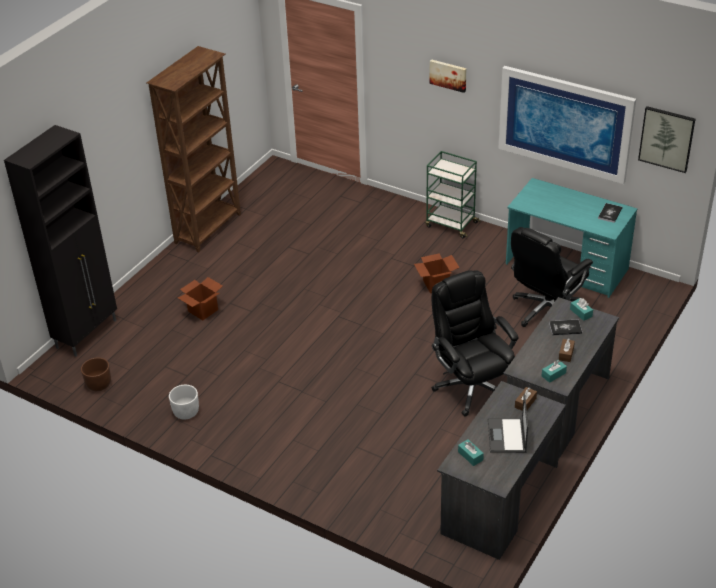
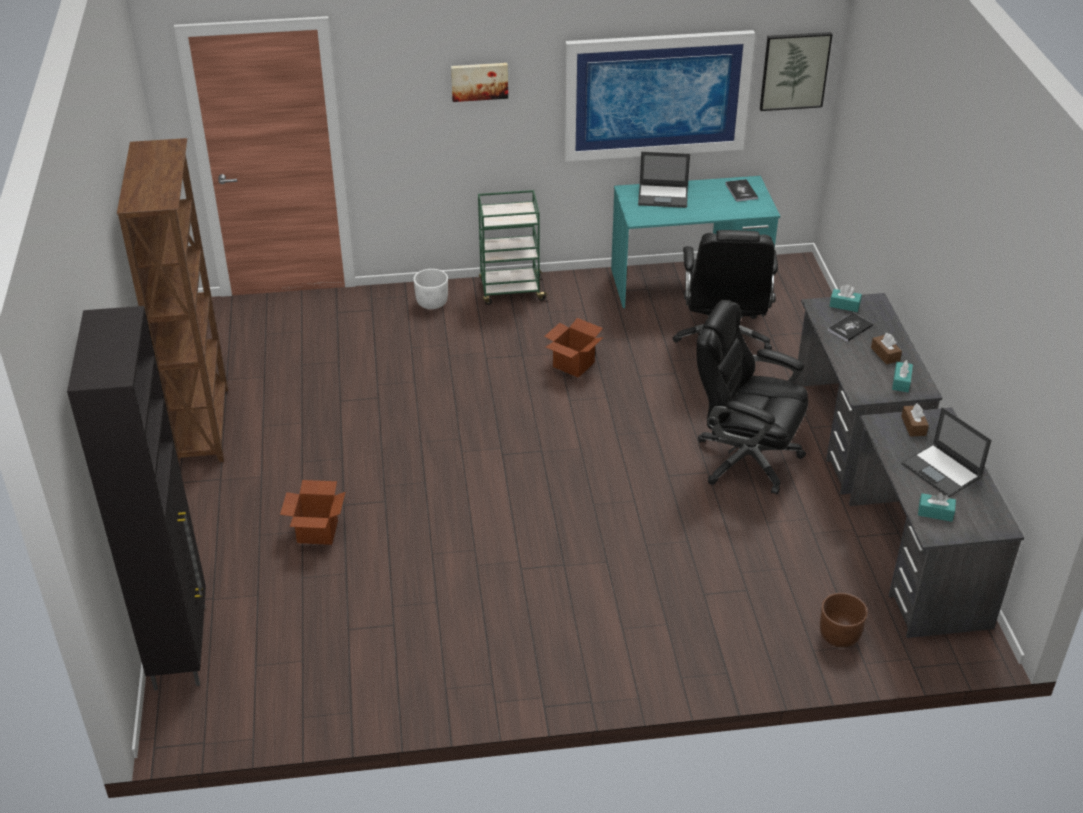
camera: 40 degrees left, 0 degrees up
(99, 384) = (280, 704): brown planter -> brown planter (839, 635)
(186, 412) = (447, 671): white planter -> white planter (431, 302)
(554, 196) = (663, 196): none -> laptop

